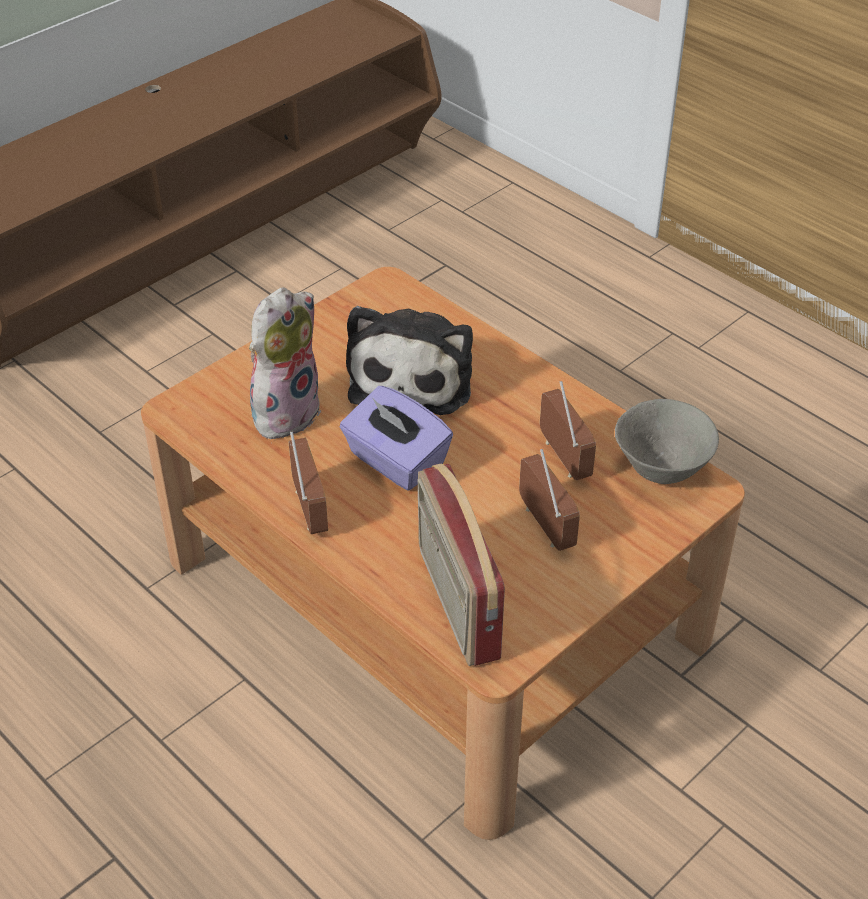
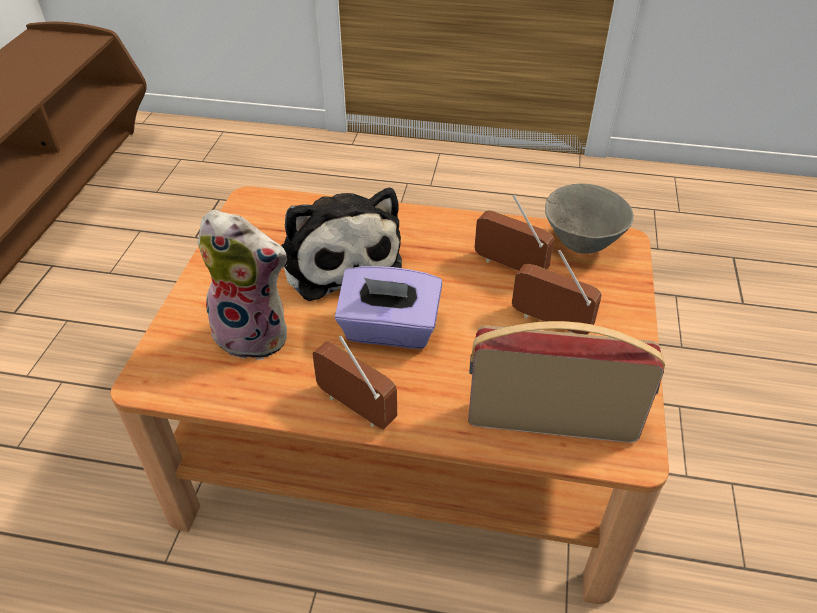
camera: 35 degrees left, 0 degrees up
(285, 411) = (256, 334): plush toy -> plush toy turned 105 degrees clockwise
(456, 602) = (551, 420): radio -> radio turned 150 degrees clockwise

